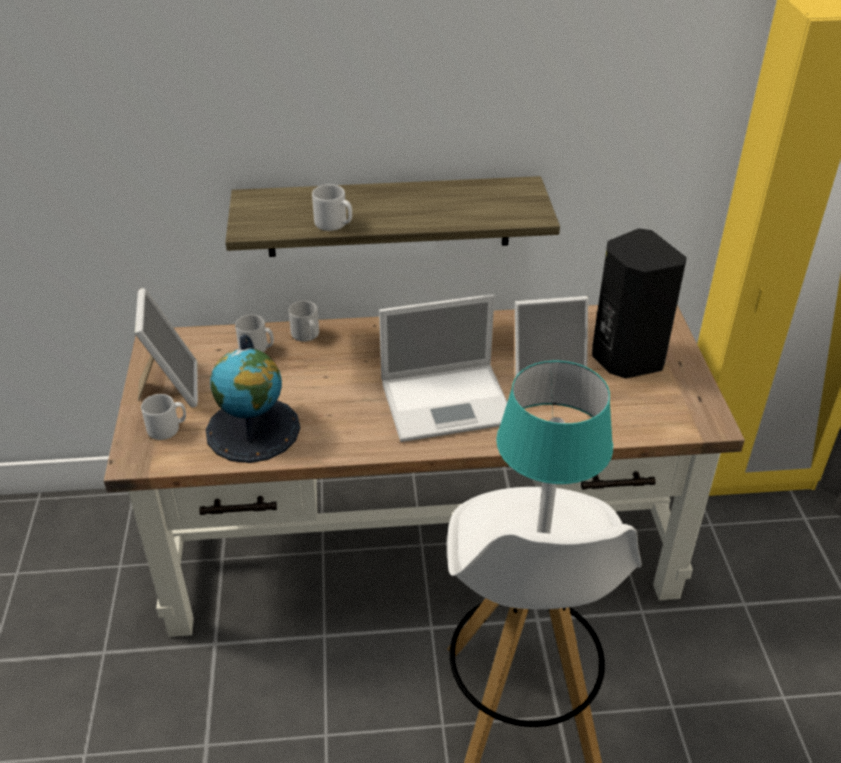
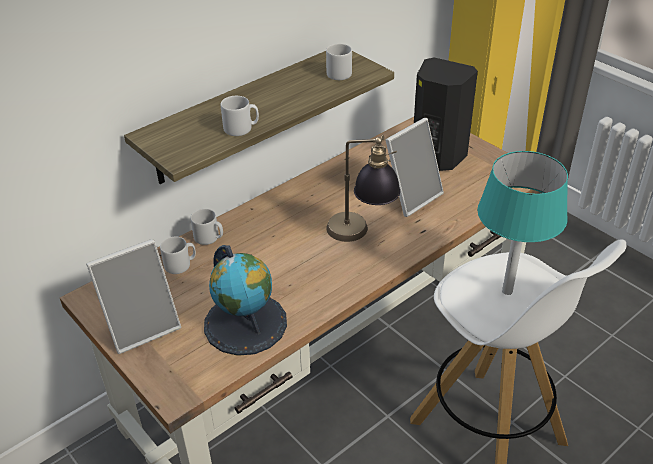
camera: 35 degrees left, 0 degrees up
(167, 428) = (176, 357): grey mug -> grey mug (341, 73)
(170, 387) = (142, 326): picture frame -> picture frame turned 105 degrees clockwise
(449, 401) = (361, 236): laptop -> table lamp

